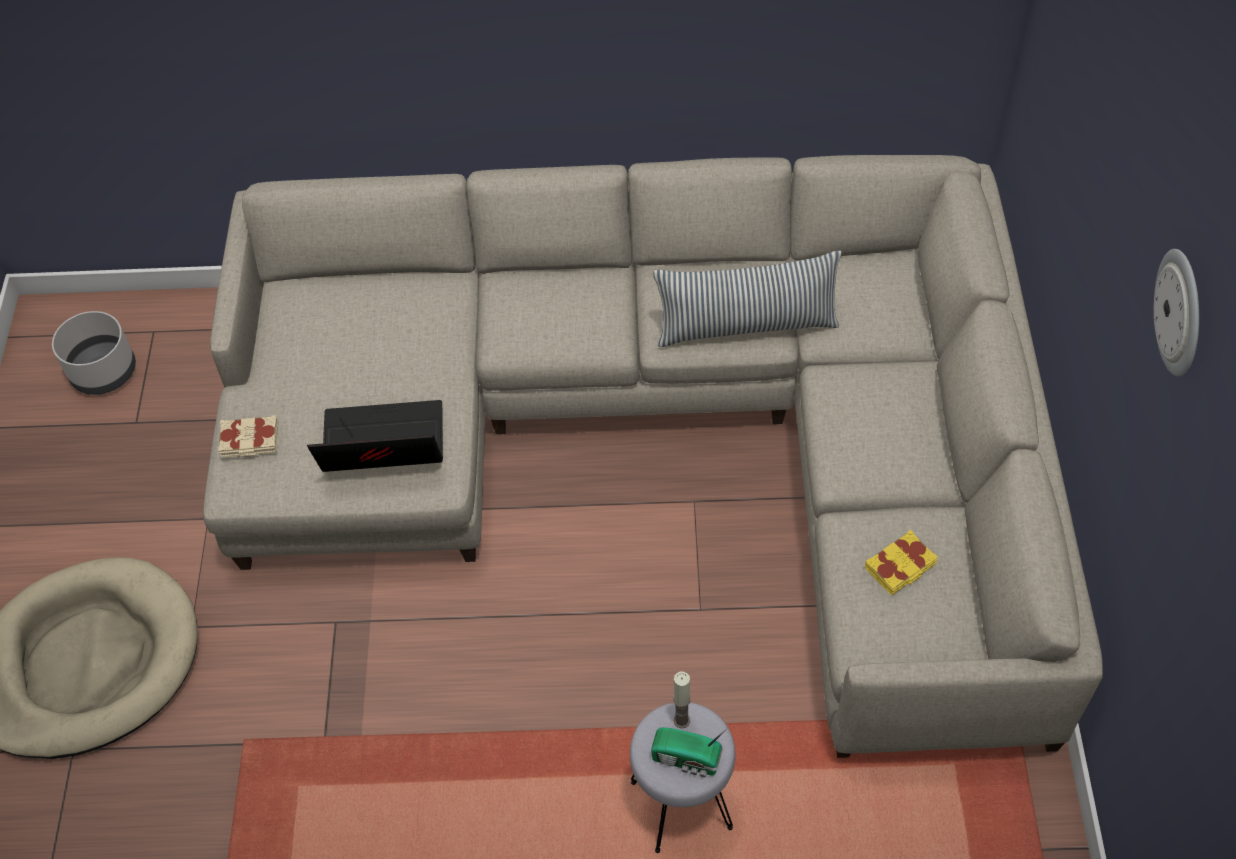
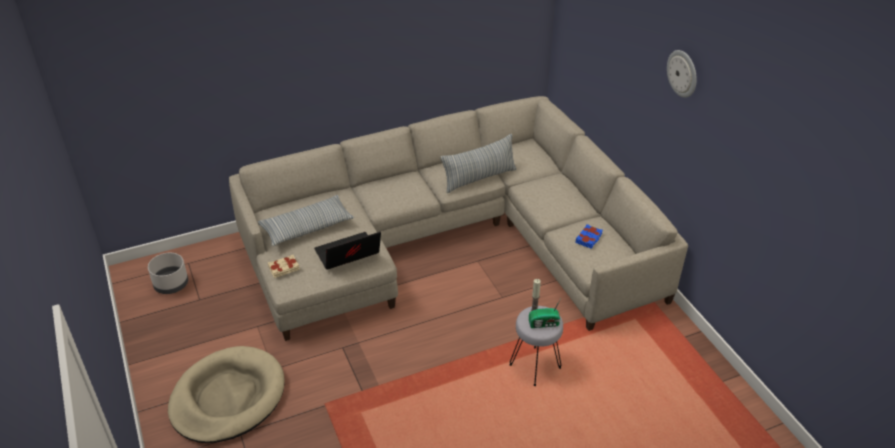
camera: 25 degrees left, 15 degrees down
(338, 352) = (307, 227): none -> pillow
(900, 566) = (589, 238): yellow book -> blue book

